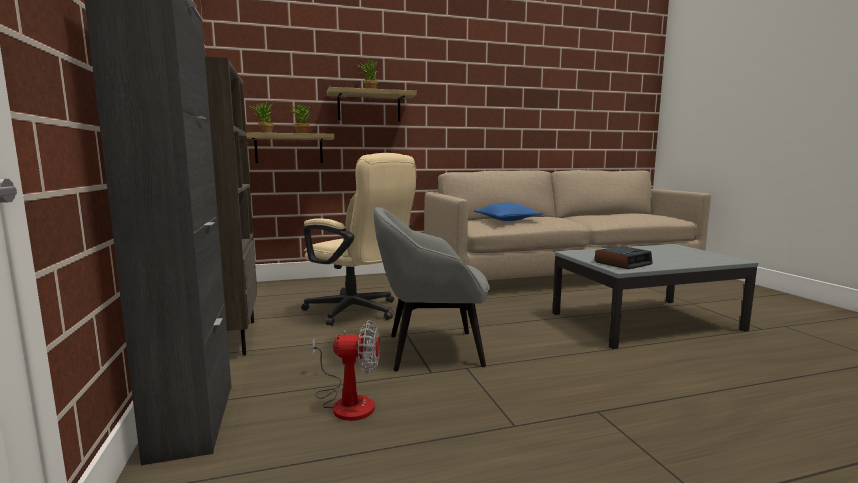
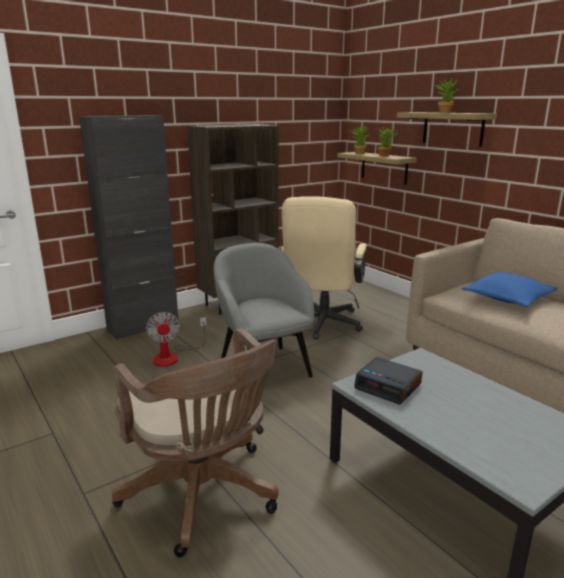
camera: 70 degrees right, 10 degrees up
(682, 411) = (204, 496): none -> brown office chair

